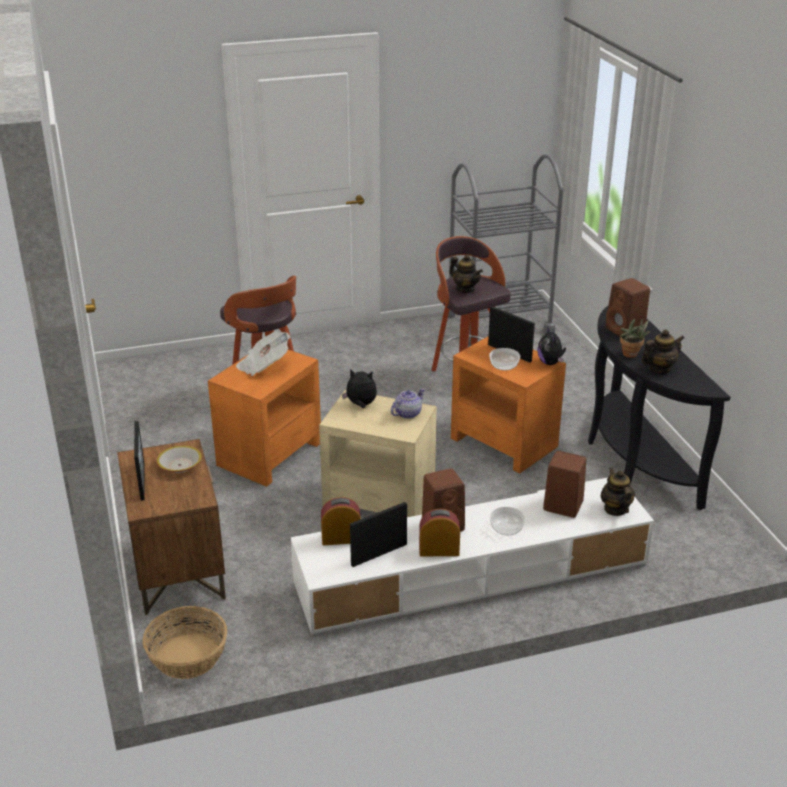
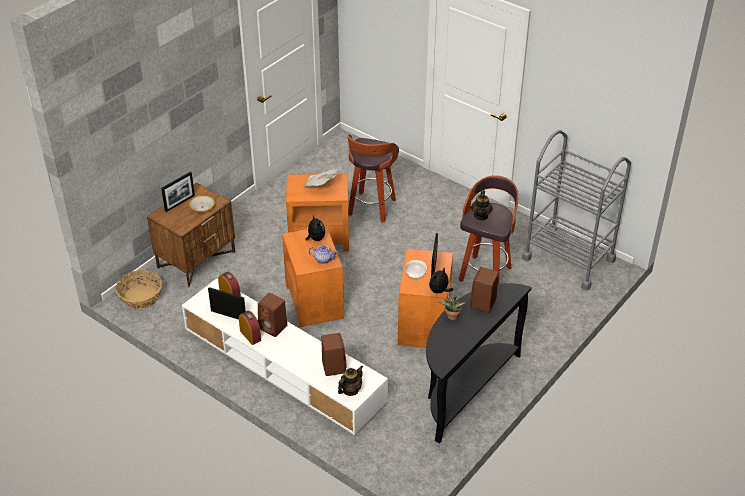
camera: 55 degrees right, 10 degrees up
(378, 502) = (314, 300): beige side table -> orange side table
(506, 528) = (292, 352): bowl -> none
(659, 369) = (446, 336): teapot -> none

